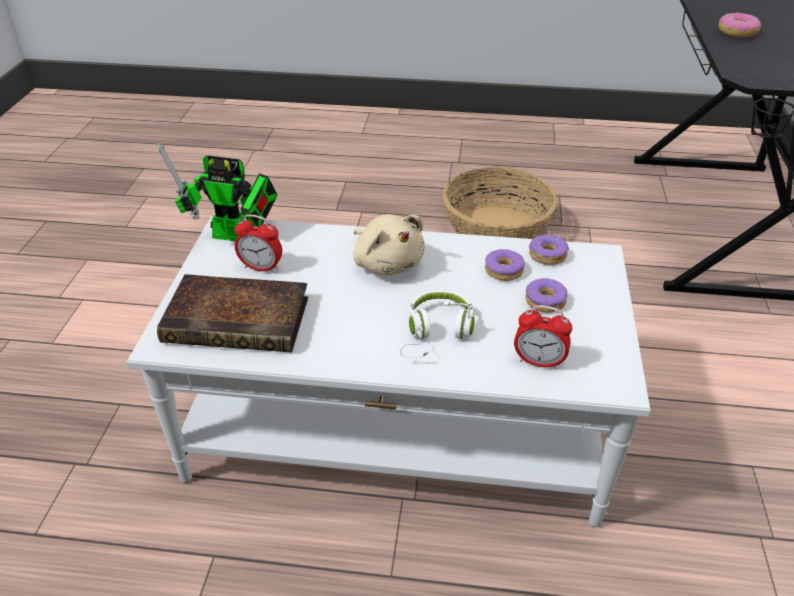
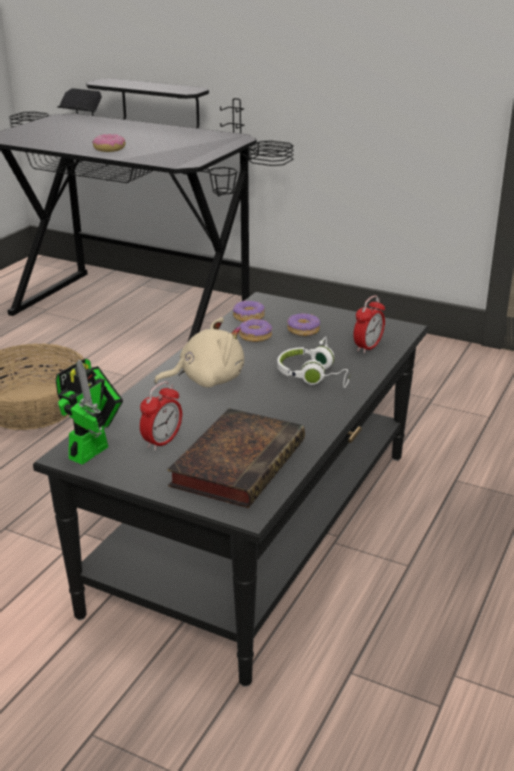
camera: 70 degrees left, 10 degrees down
(399, 430) = (258, 527): white coffee table -> black coffee table

